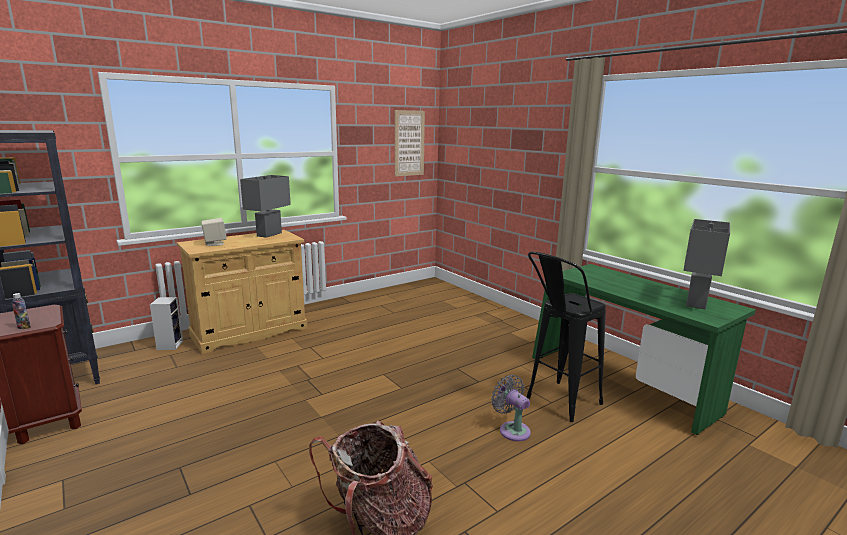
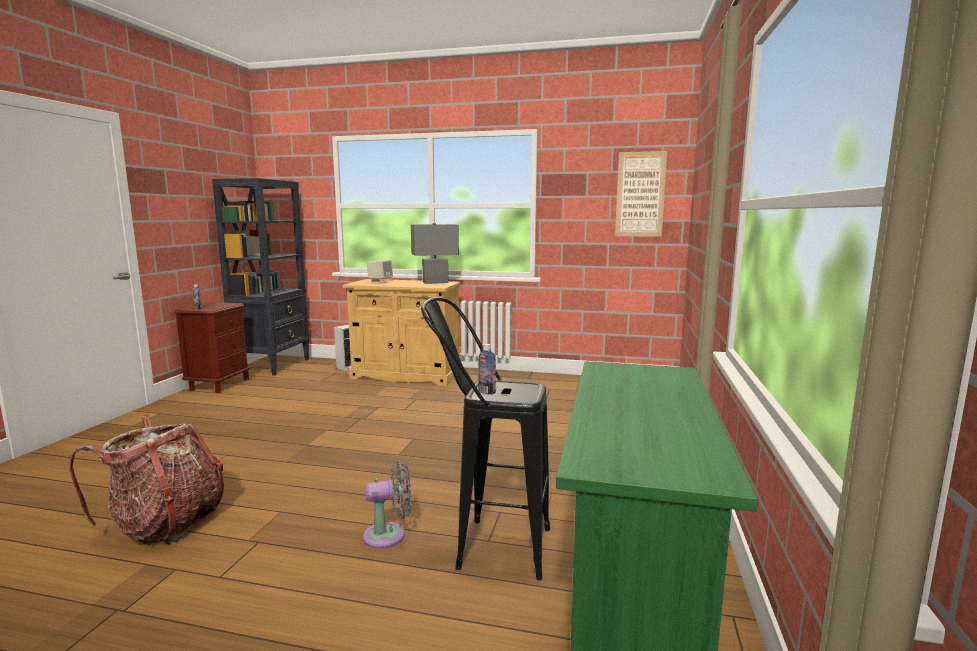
camera: 50 degrees right, 5 degrees down
(512, 430) = (389, 535): grey fan -> grey fan turned 60 degrees clockwise
(573, 306) = (486, 392): none -> bottle
(696, 303) = (662, 446): grey table lamp -> none

